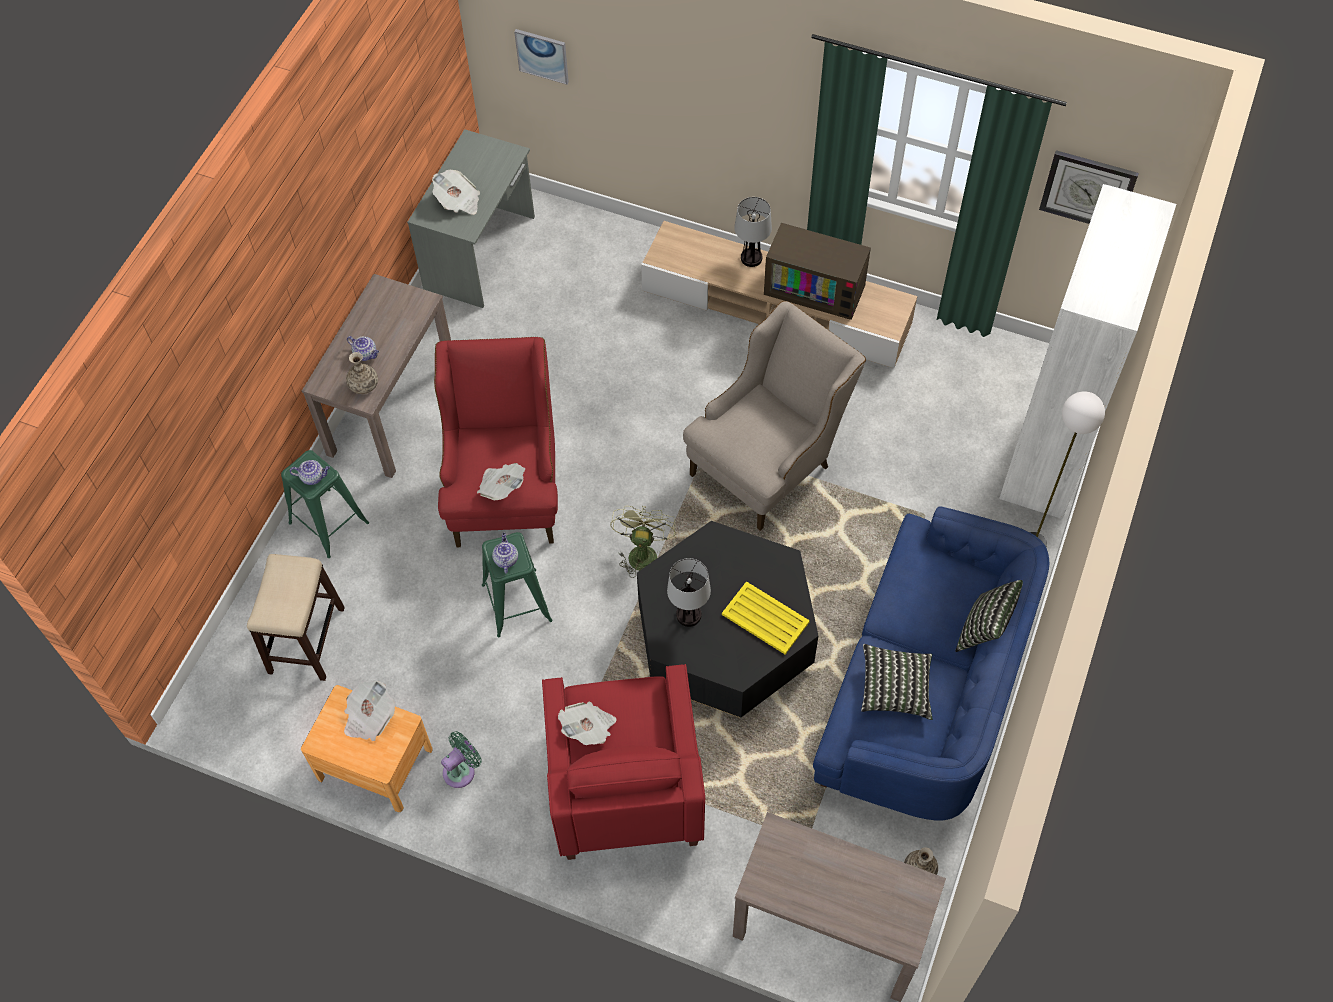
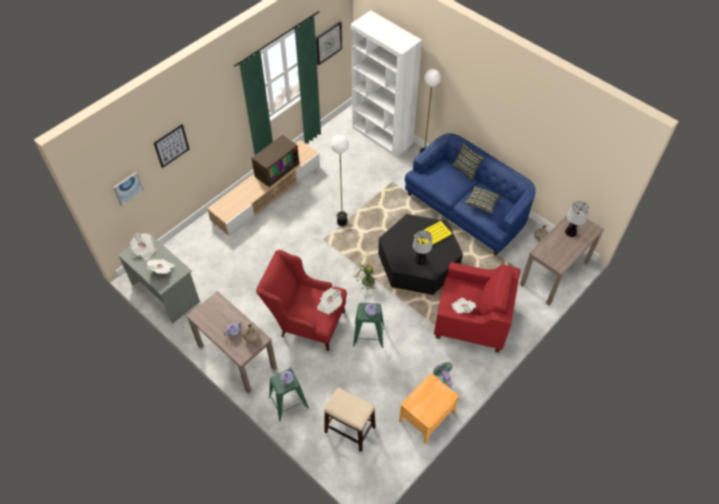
camera: 70 degrees left, 5 degrees down
(369, 717) = (423, 394): newspaper -> newspaper (144, 250)
(647, 62) = (171, 146): none -> picture
(751, 258) = (247, 185): table lamp -> table lamp (571, 232)
(769, 461) = (342, 222): beige armchair -> floor lamp

